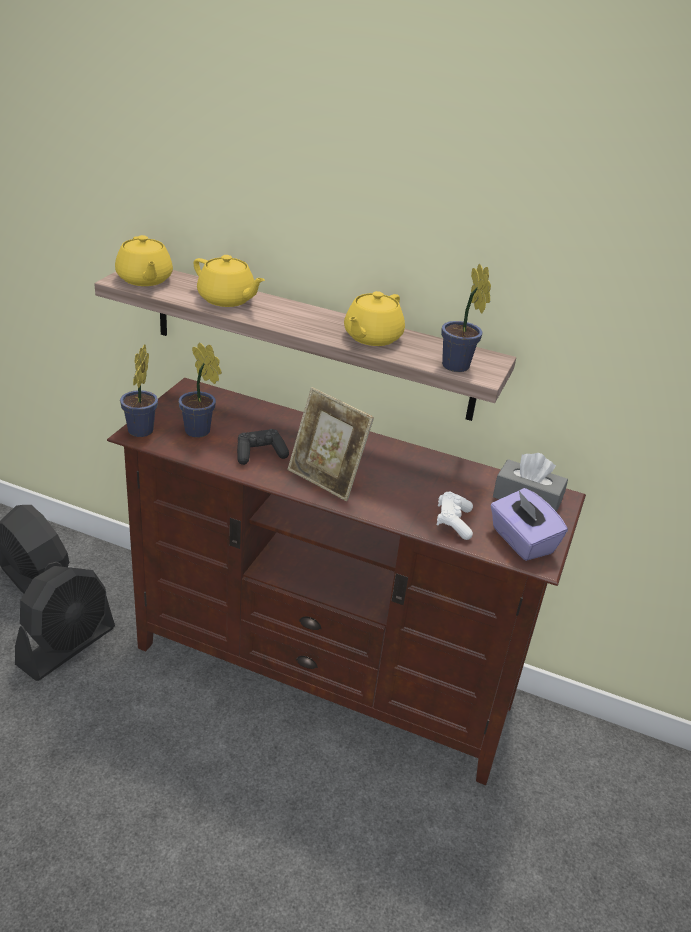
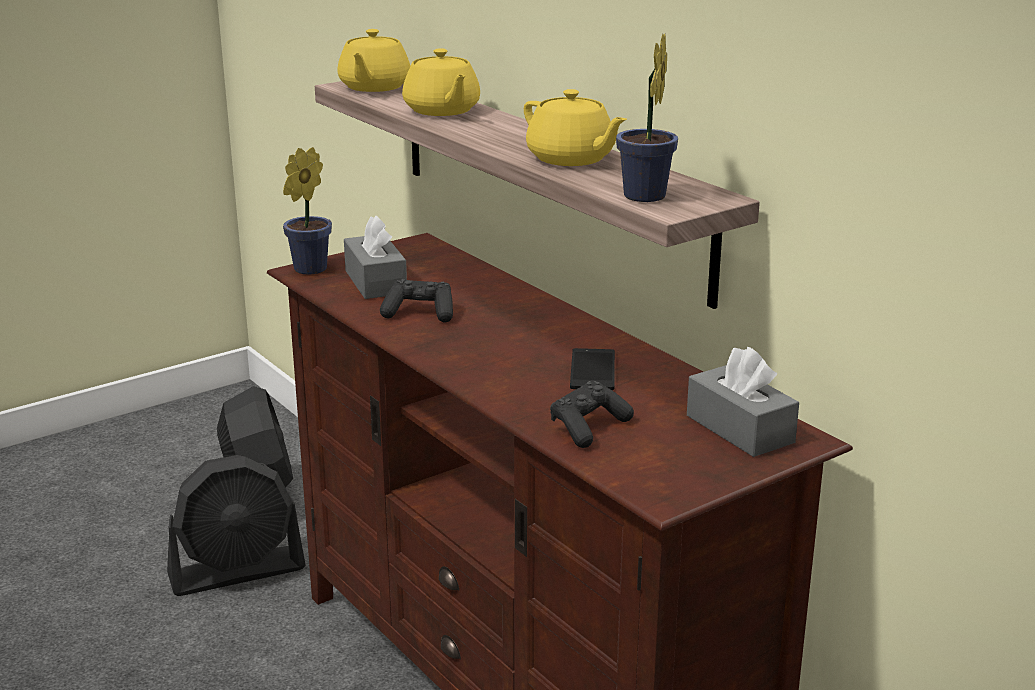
camera: 35 degrees right, 10 degrees down
(200, 432) = (375, 282): potted plant -> grey tissue box
(326, 479) = (471, 351): picture frame -> none
(371, 337) = (571, 159): yellow teapot -> yellow teapot turned 105 degrees counterclockwise
(410, 476) = (592, 370): none -> phone
(453, 522) = (588, 428): white game controller -> black game controller
(521, 541) = (665, 469): purple tissue box -> none

